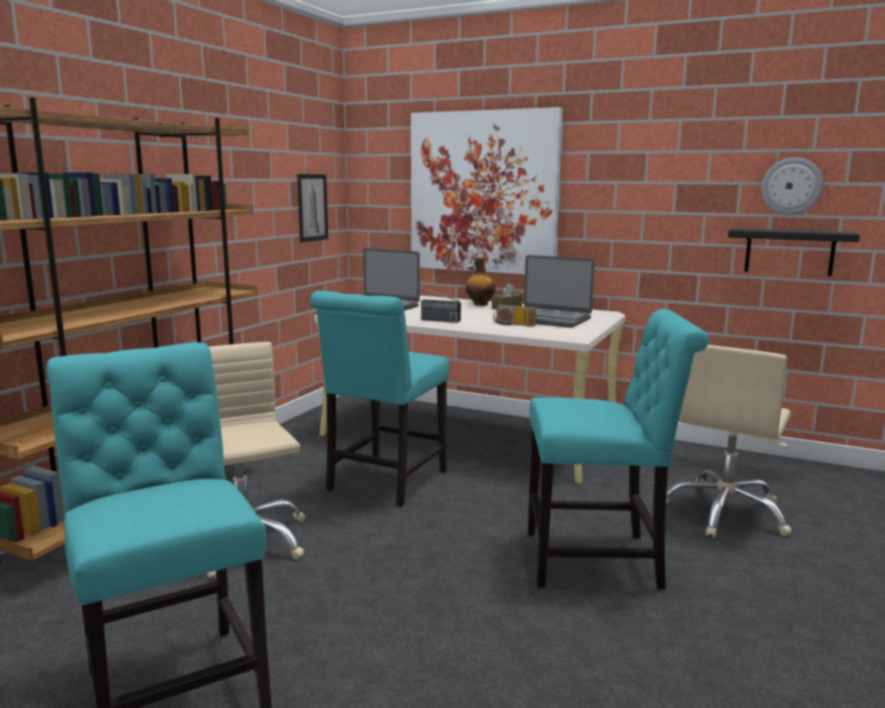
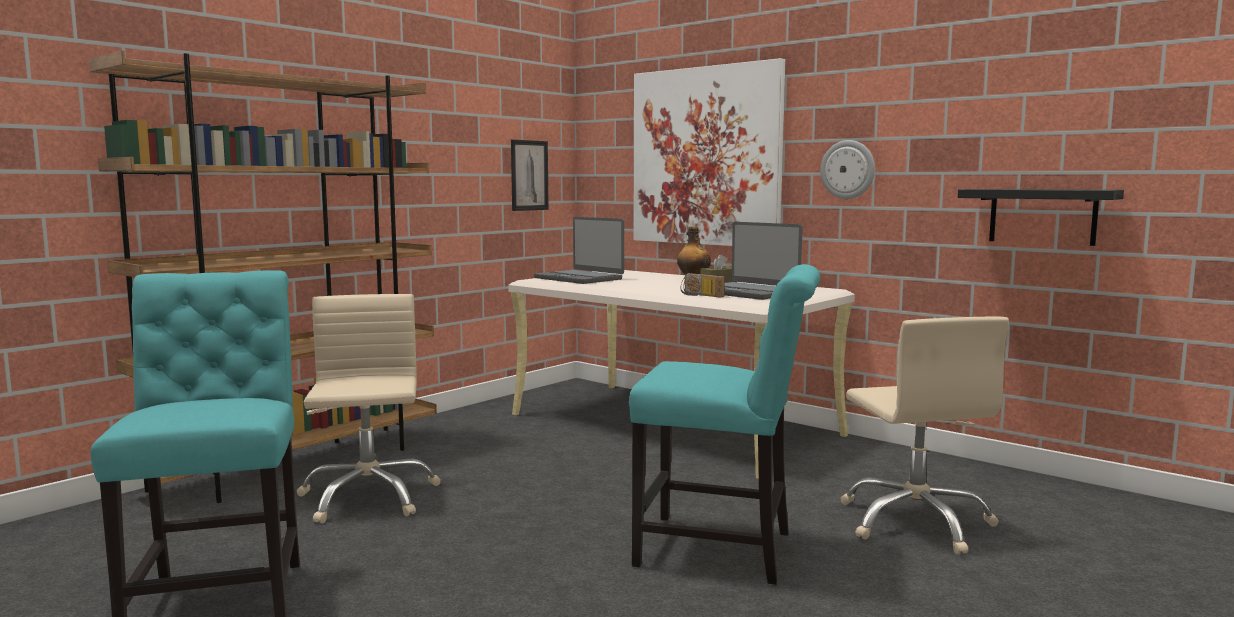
camera: 15 degrees right, 5 degrees down
(383, 483) = (544, 461): turquoise chair -> none
(430, 320) = (617, 289): radio -> none
(725, 512) = (916, 522): beige office chair -> beige office chair turned 60 degrees counterclockwise
(791, 186) = (1041, 136): wall clock -> wall clock (848, 169)

